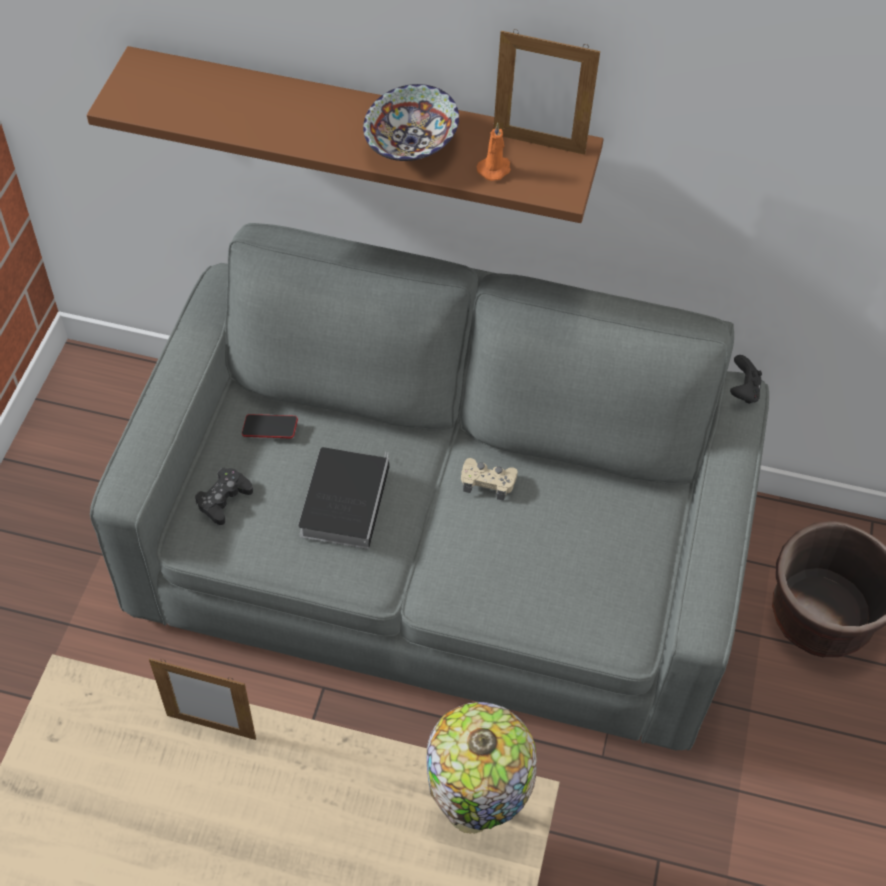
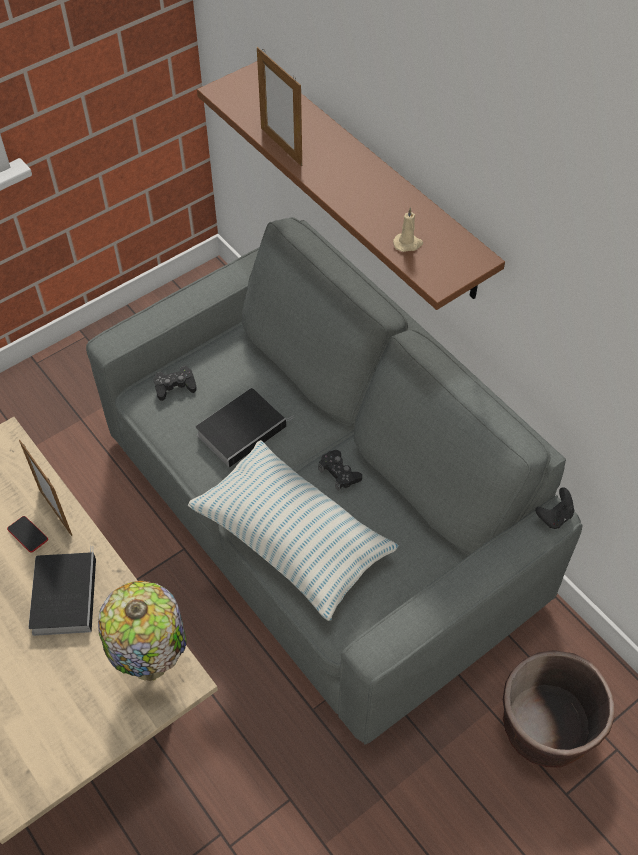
camera: 40 degrees right, 0 degrees up
(270, 429) = (238, 361): phone -> phone (28, 535)
(307, 806) = (64, 594): none -> book
(412, 145) = (369, 202): bowl -> none
(488, 482) = (339, 473): beige game controller -> black game controller
(495, 169) = (408, 244): orange candle -> beige candle
(502, 580) = (292, 539): none -> pillow
(539, 143) = (455, 242): picture frame -> picture frame (281, 146)

